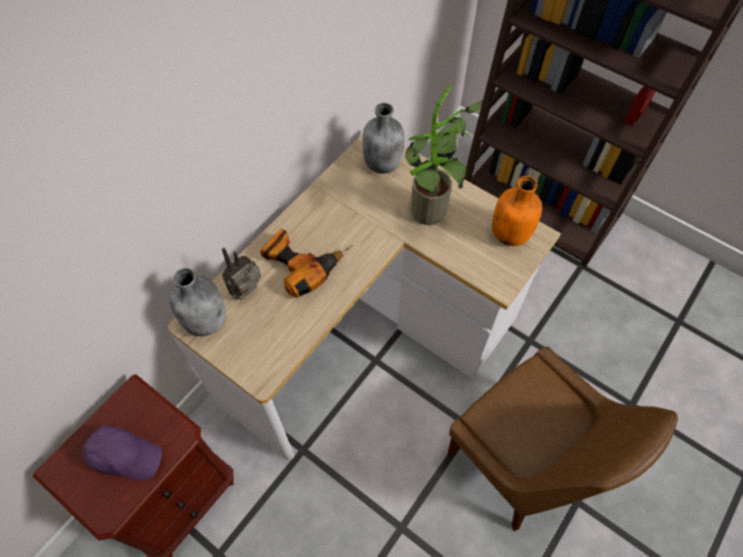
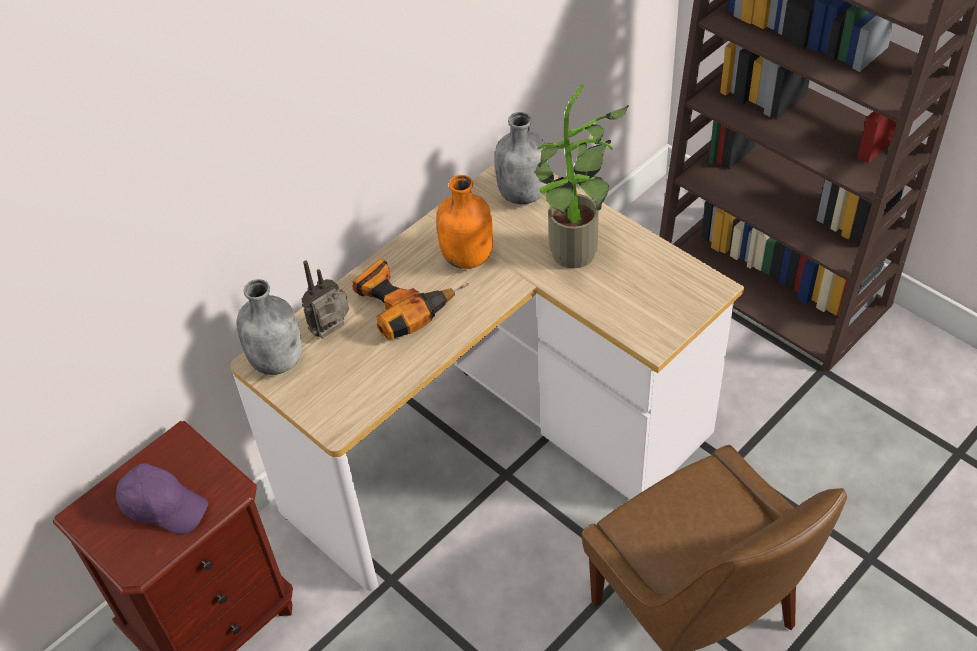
camera: 10 degrees right, 10 degrees down
(510, 233) = (677, 283): orange bottle -> orange bottle (468, 256)

